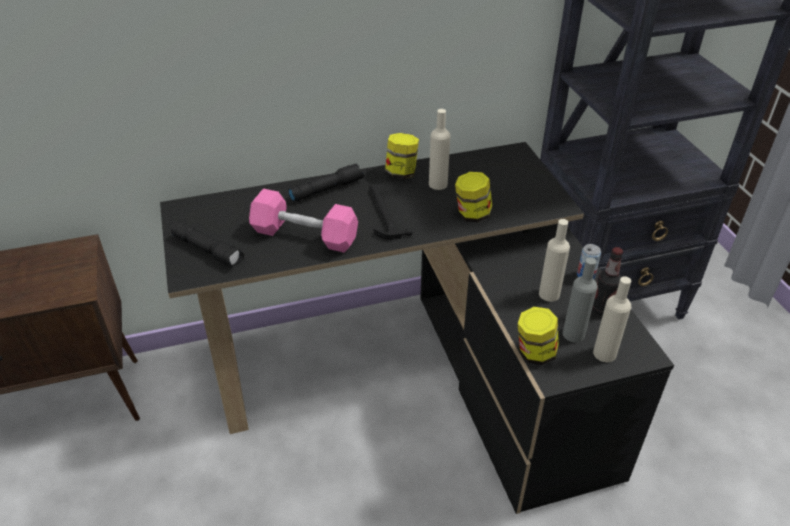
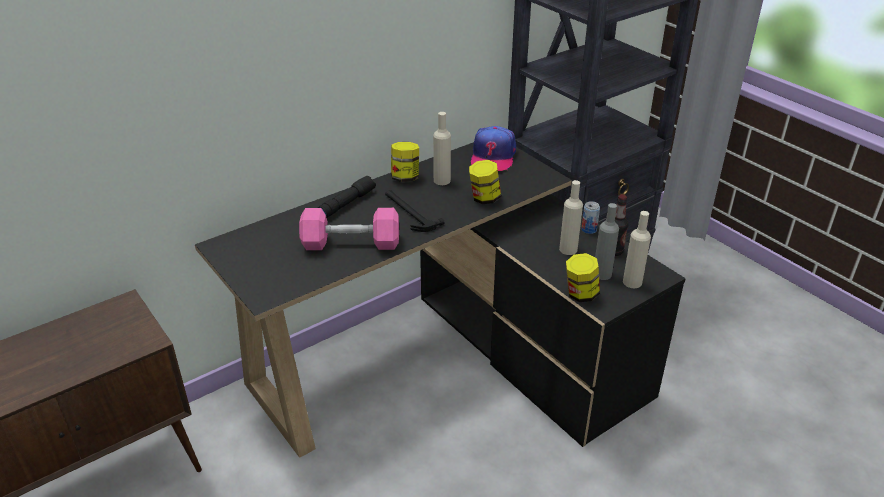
camera: 20 degrees left, 5 degrees down
(208, 250) = (270, 273): black flashlight -> none
(508, 167) = (492, 156): none -> cap

